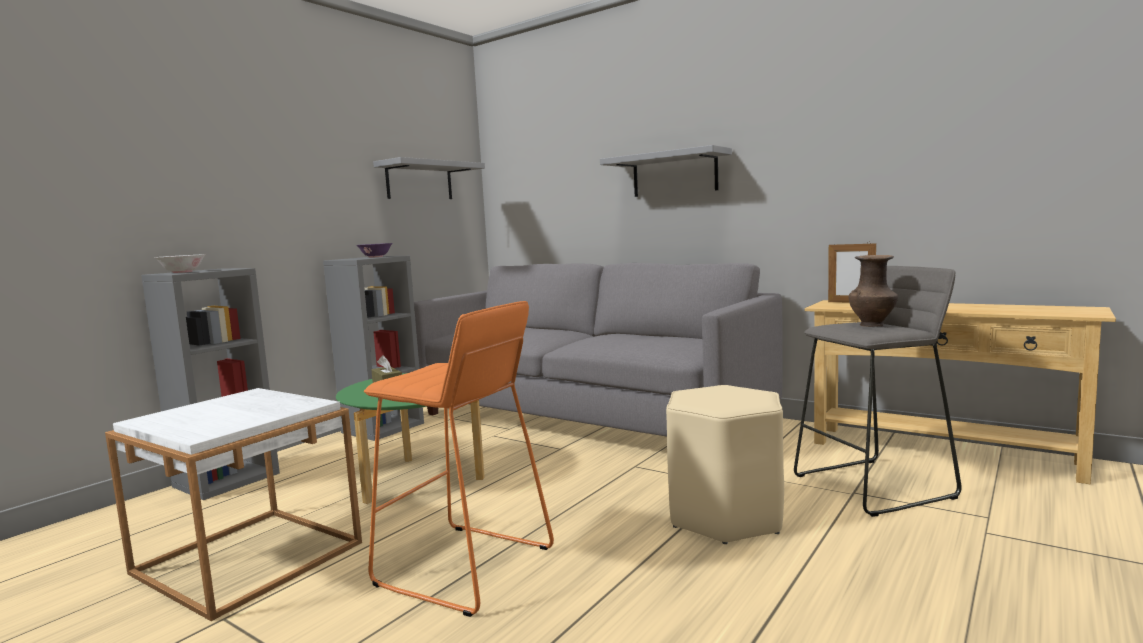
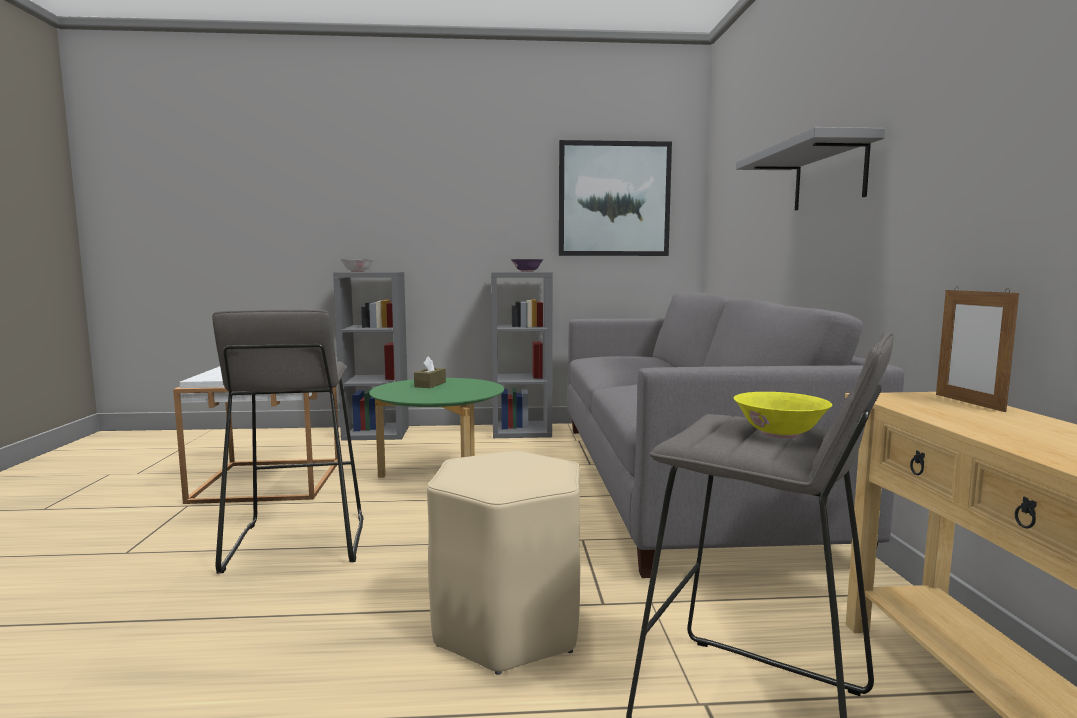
camera: 50 degrees right, 0 degrees up
(419, 181) = (614, 199): grey shelf -> picture
(464, 567) = (296, 543): orange stool -> grey stool
(872, 325) = (780, 433): brown vase -> yellow bowl

